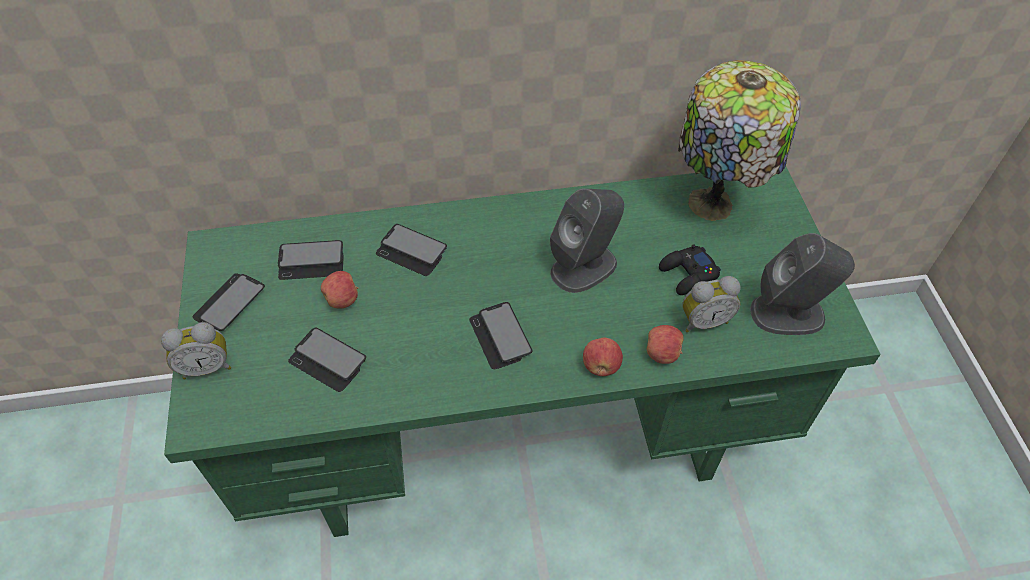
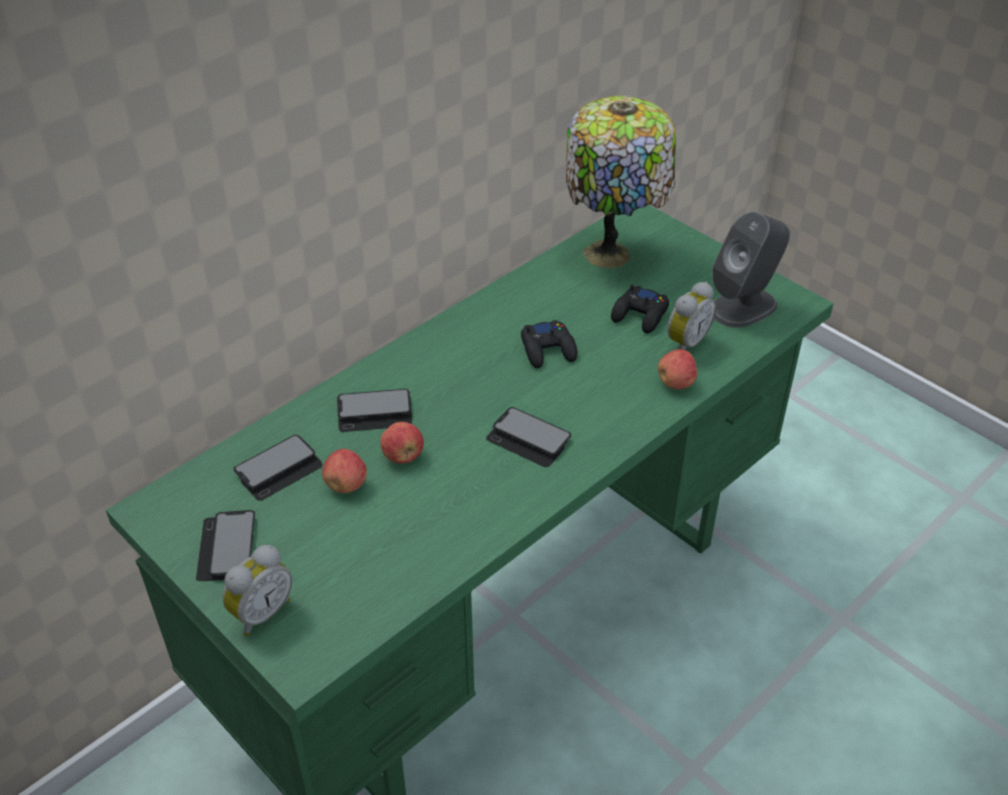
camera: 35 degrees left, 10 degrees down
(327, 361) = (384, 541): phone -> none
(584, 267) = (548, 350): grey speaker -> black game controller
(601, 366) = (636, 417): apple -> apple (403, 456)

